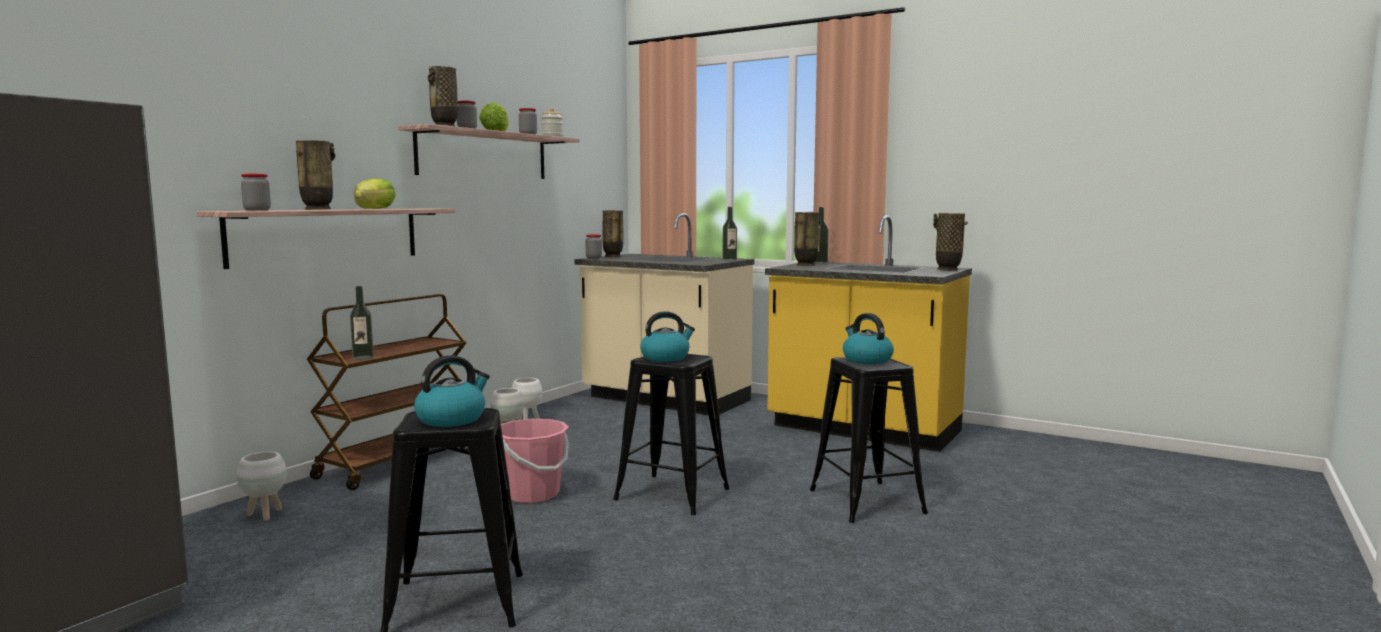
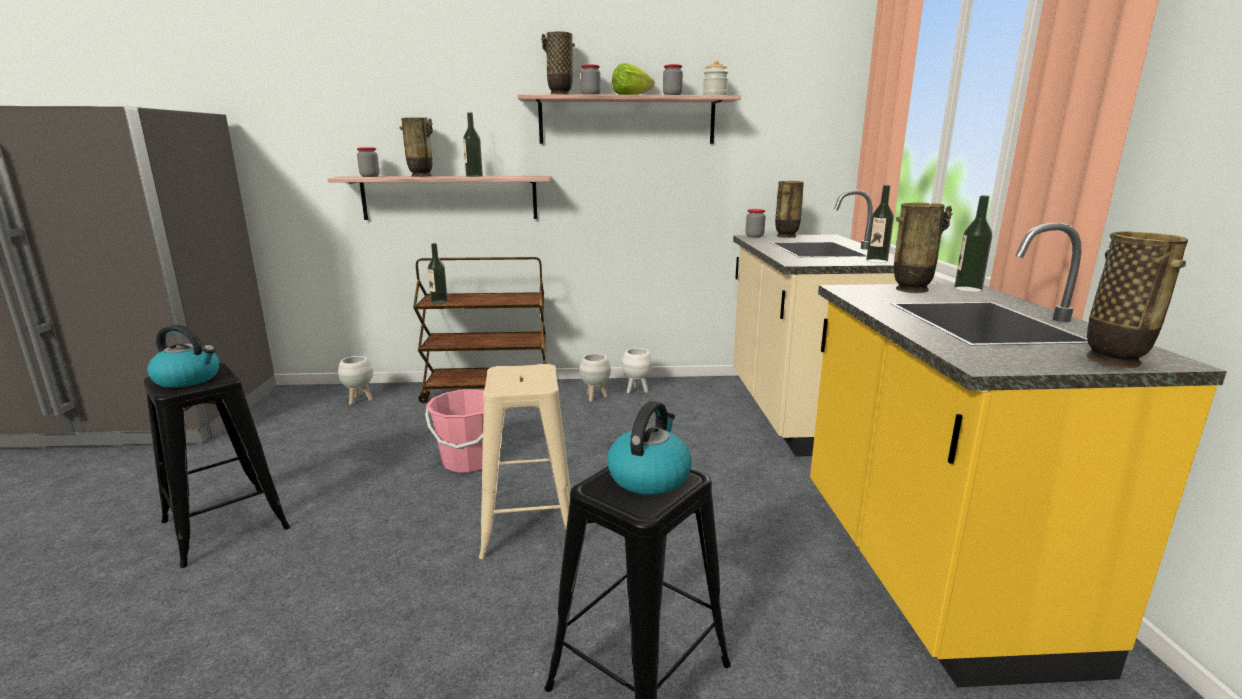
camera: 55 degrees right, 10 degrees up
(374, 209) = (474, 176): lettuce -> bottle
(666, 357) = (517, 375): kettle -> none
(672, 494) = (529, 524): black stool -> beige stool

